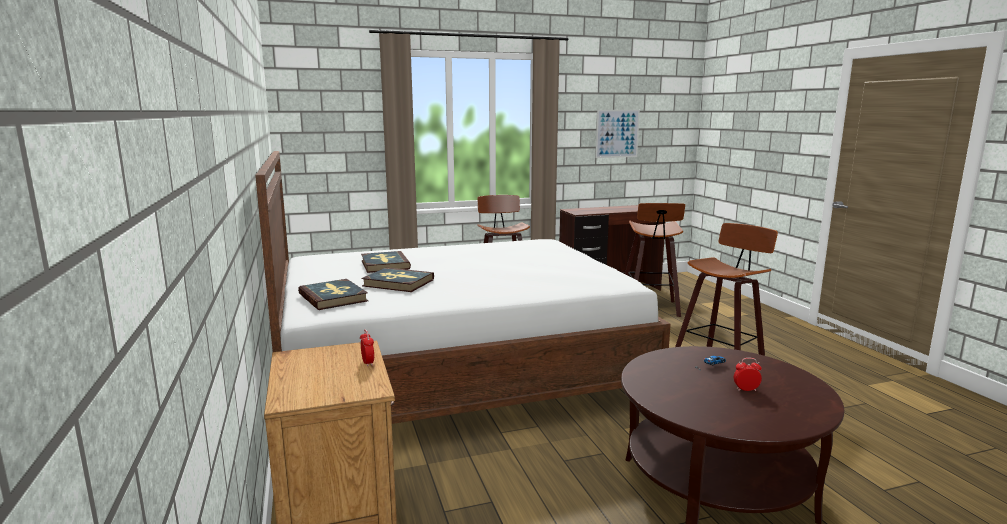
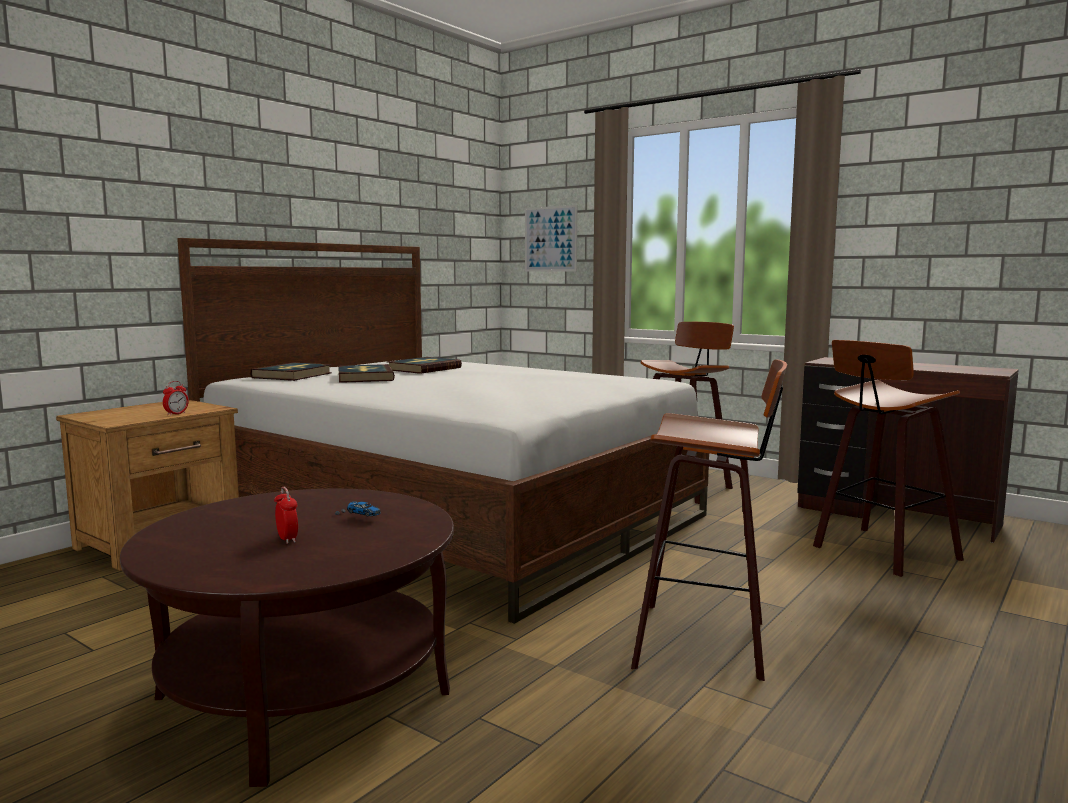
camera: 55 degrees right, 5 degrees down
(617, 133) = (977, 230): picture -> picture (550, 239)

